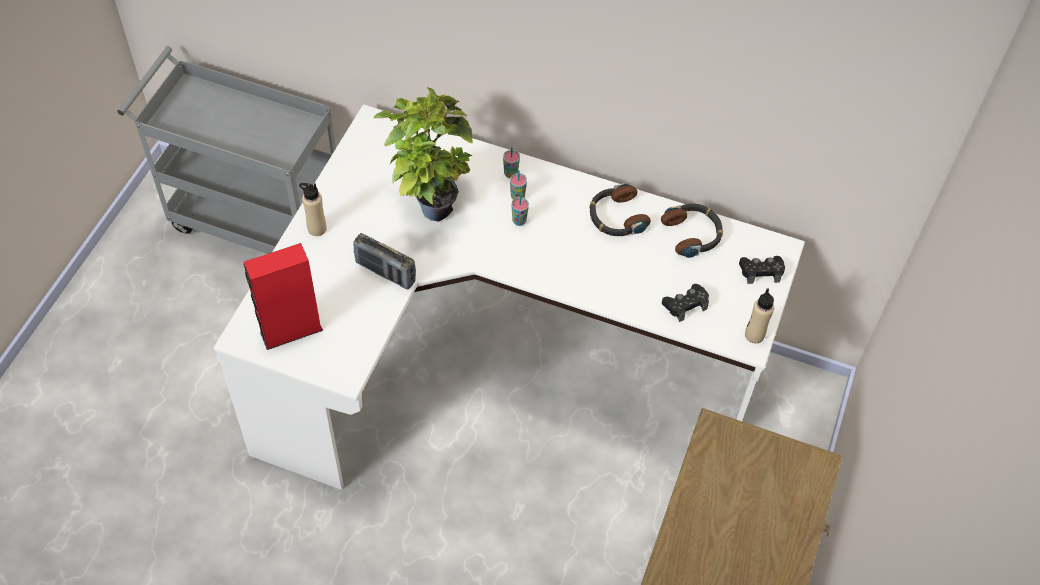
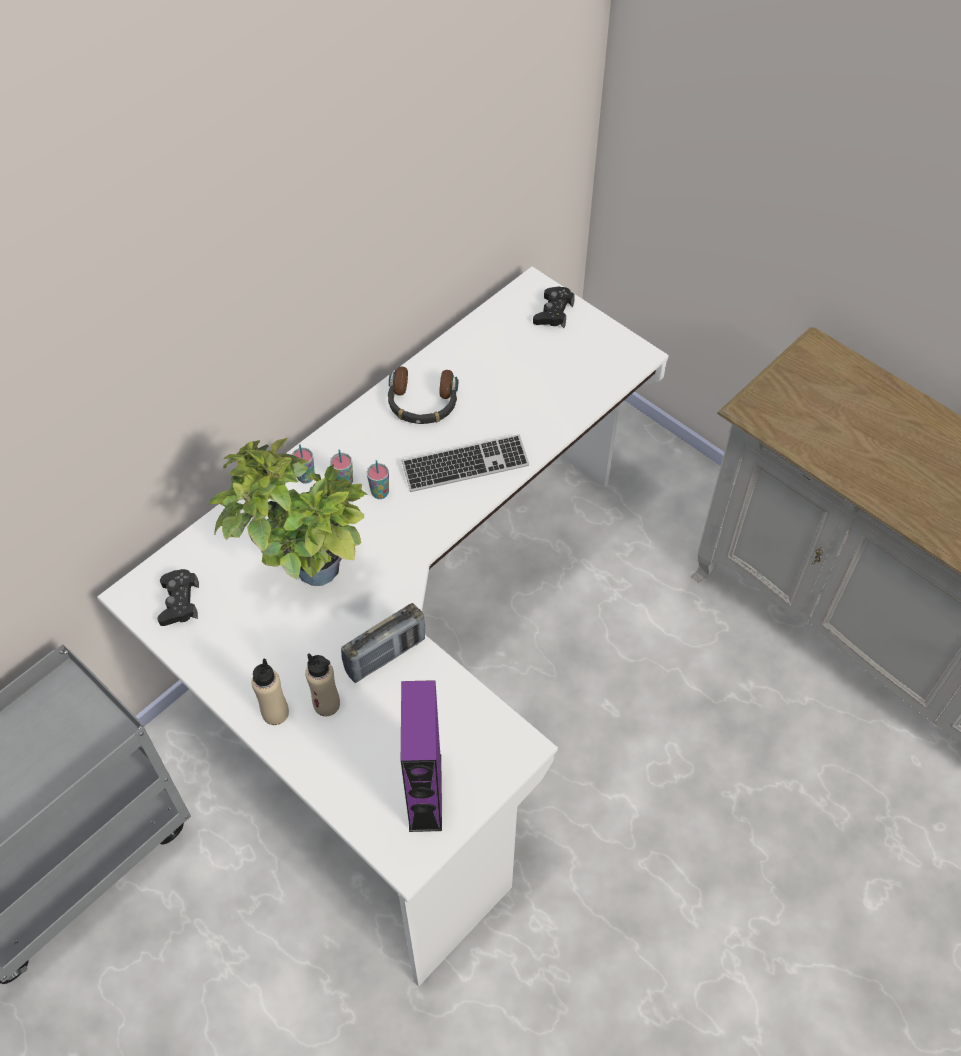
camera: 65 degrees left, 0 degrees up
(291, 331) = (425, 792): red speaker -> purple speaker
(571, 264) = (465, 465): none -> keyboard
(685, 305) = (566, 387): black game controller -> black game controller (179, 602)
(693, 234) = (478, 347): headphones -> none
(754, 335) = (628, 347): beige bottle -> beige bottle (327, 704)

